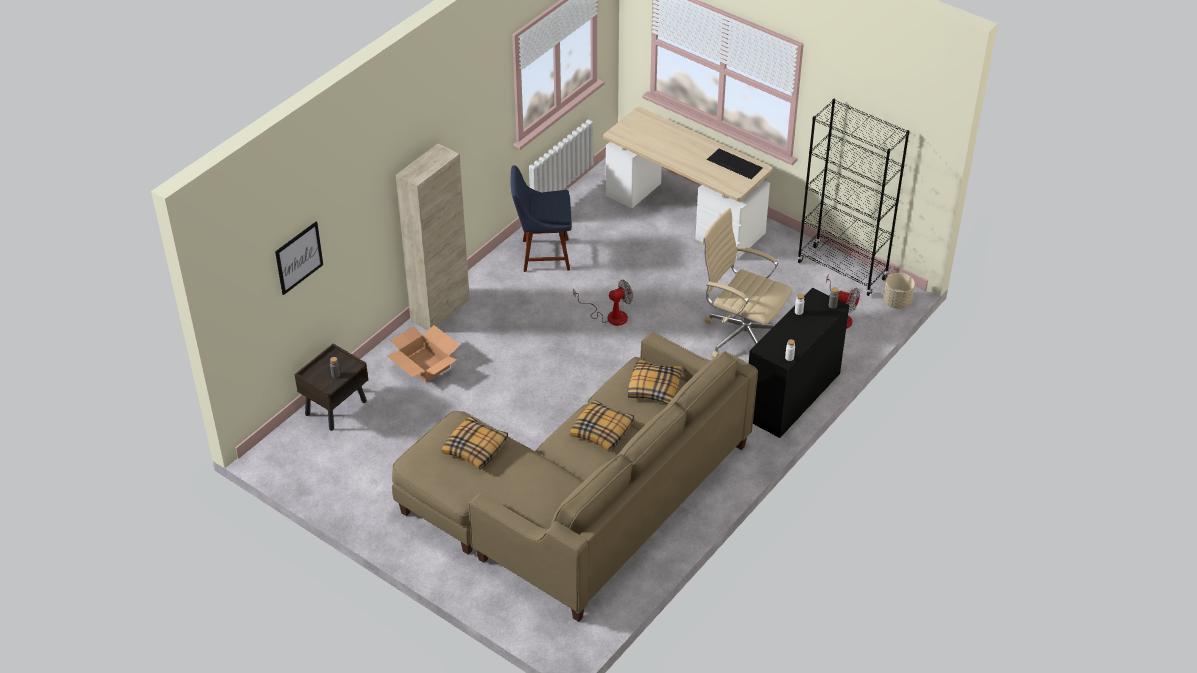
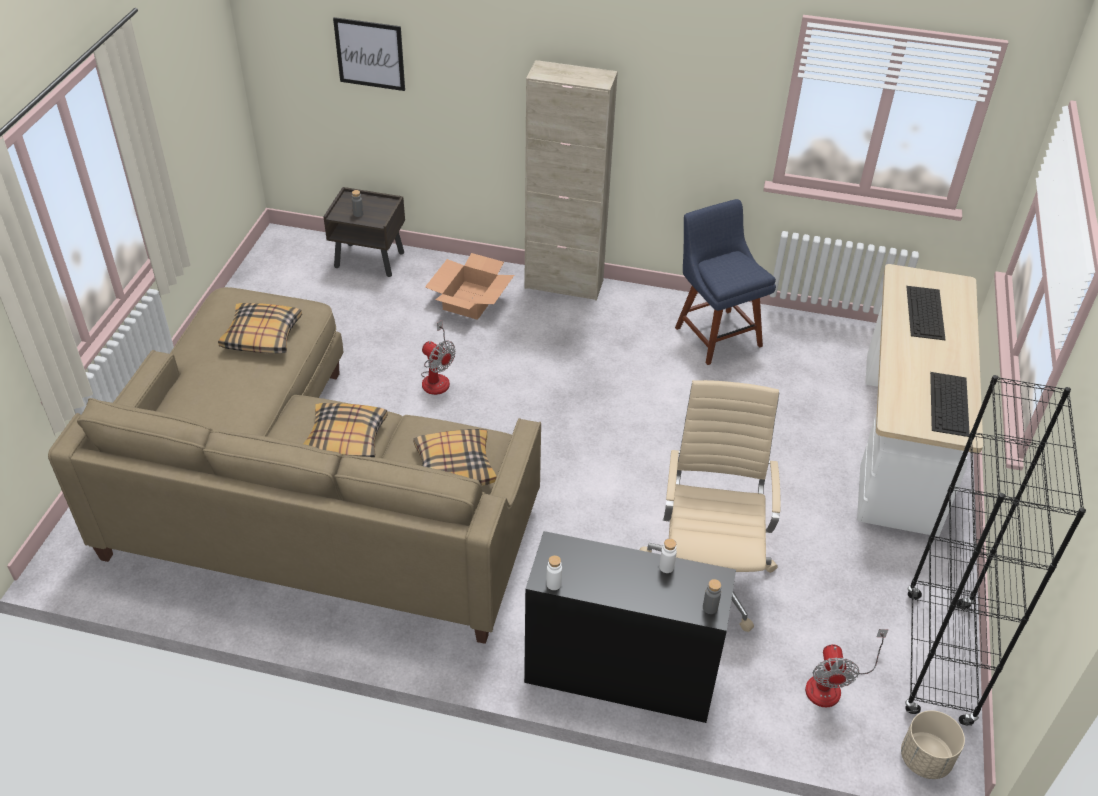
camera: 65 degrees right, 0 degrees up
(610, 316) = (652, 426): fan -> fan (437, 377)
(657, 139) = (925, 313): none -> keyboard

